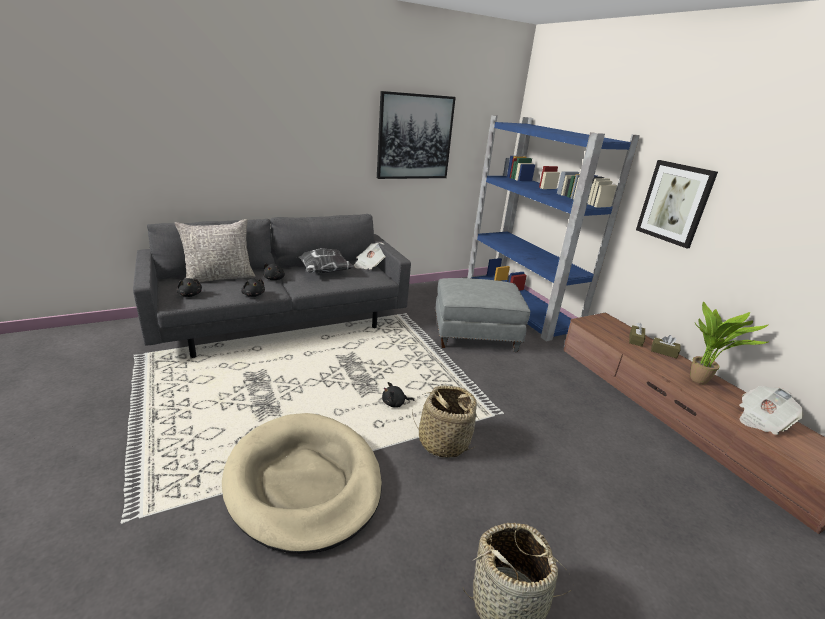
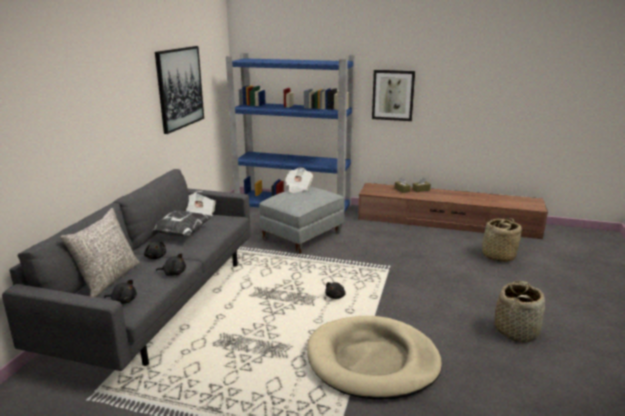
camera: 45 degrees left, 5 degrees down
(443, 442) = (391, 296): basket -> basket (498, 256)
(701, 381) = (453, 195): potted plant -> none
(761, 420) = (493, 200): newspaper -> newspaper (298, 188)

